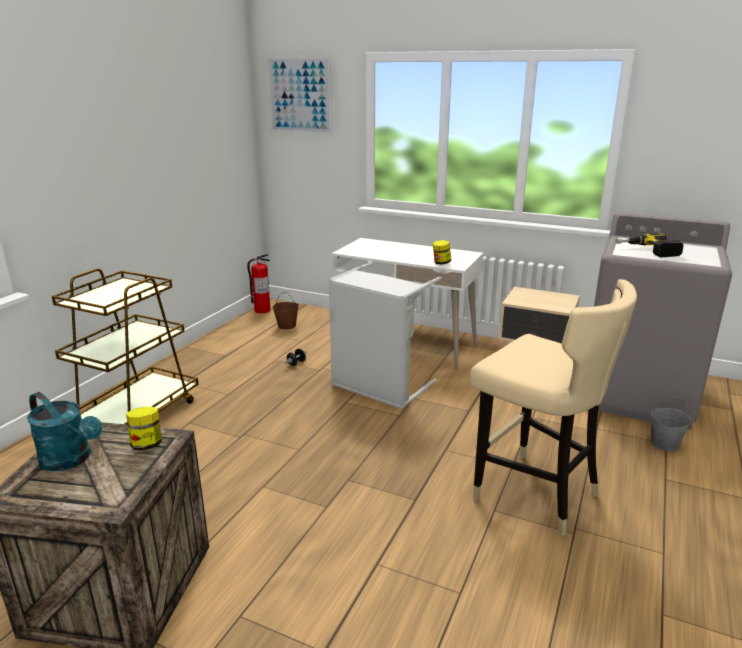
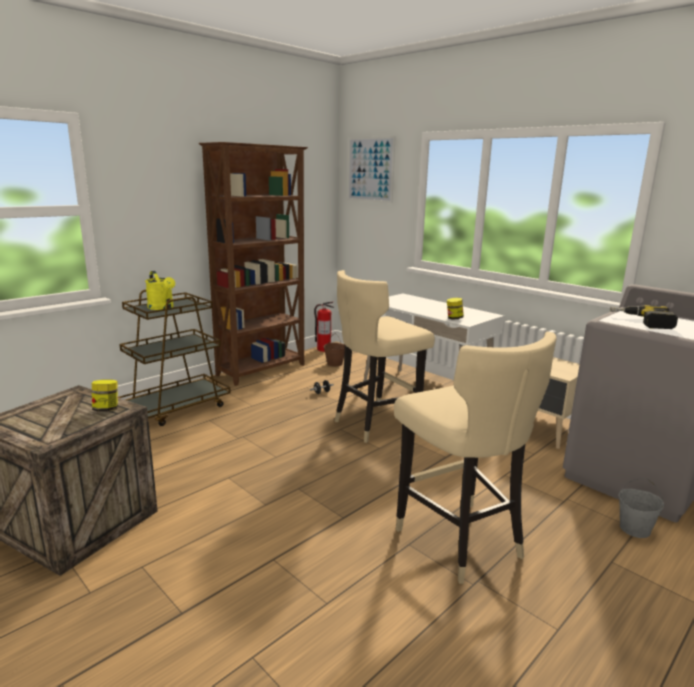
camera: 20 degrees right, 5 degrees down
(71, 460) = (50, 409): turquoise watering can -> none
(109, 296) = (162, 308): none -> yellow watering can
(208, 348) = (262, 370): none -> brown bookcase
(378, 388) = (376, 423): grey laundry basket -> beige stool

